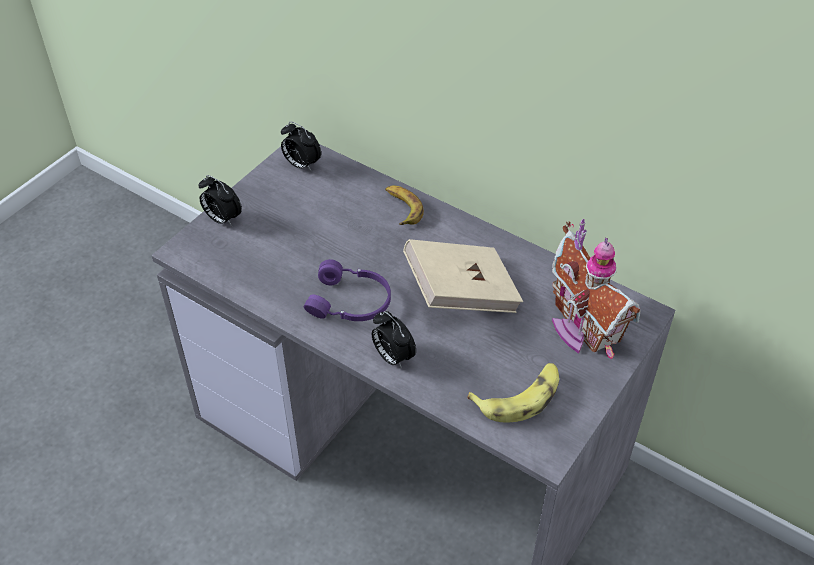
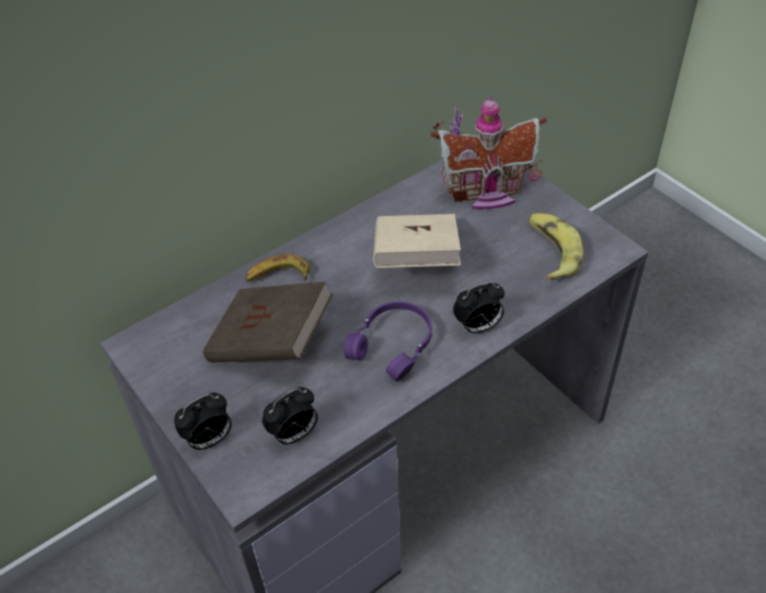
camera: 70 degrees left, 0 degrees up
(301, 165) = (160, 347): alarm clock -> alarm clock (294, 435)
(327, 225) = (271, 343): none -> brown book

